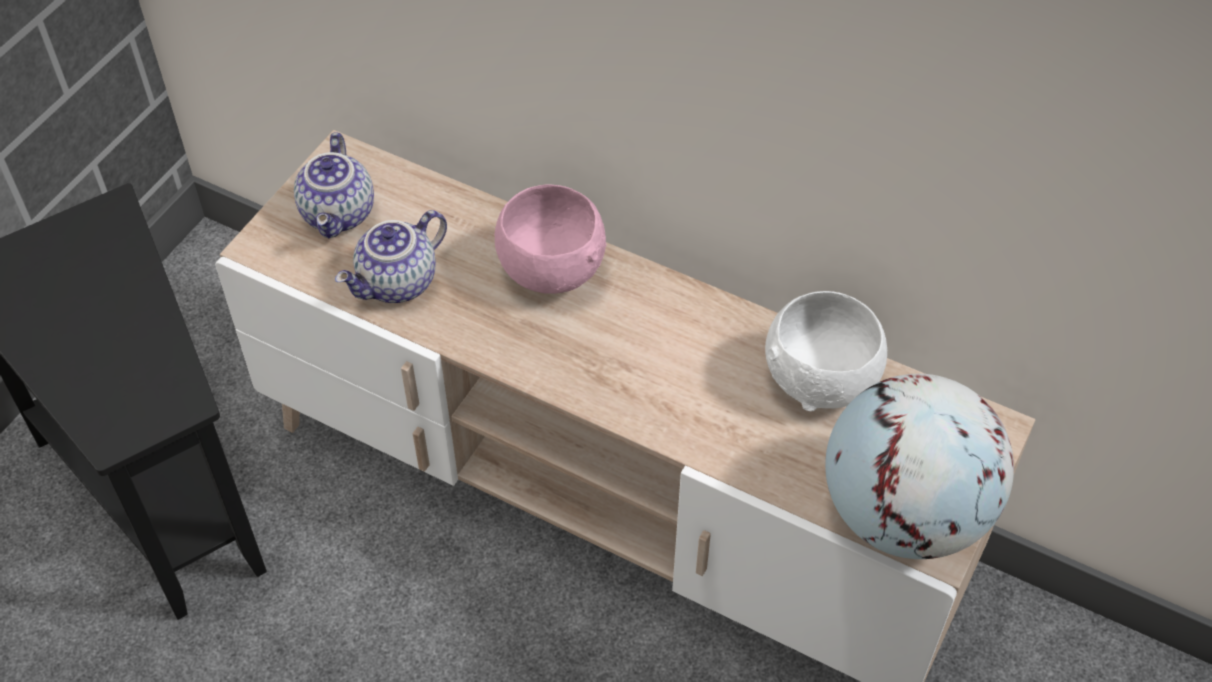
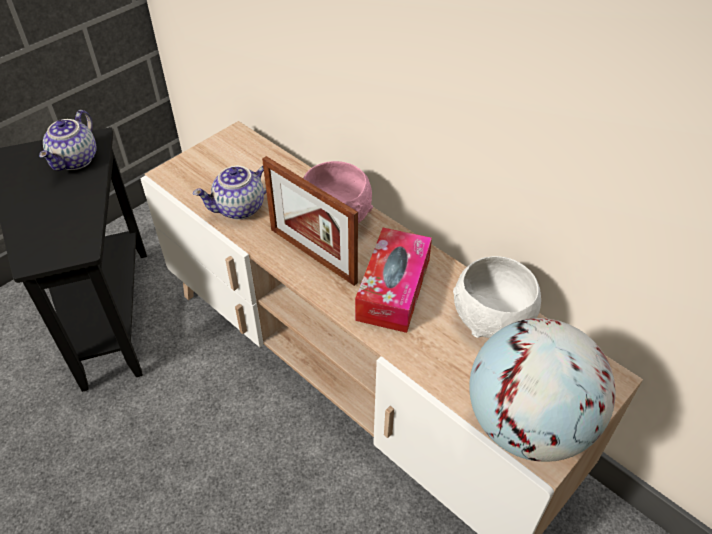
camera: 15 degrees right, 5 degrees down
(340, 214) = (222, 165): teapot -> teapot (76, 160)
(537, 336) = (313, 255): none -> picture frame
(671, 364) = (393, 289): none -> tissue box

